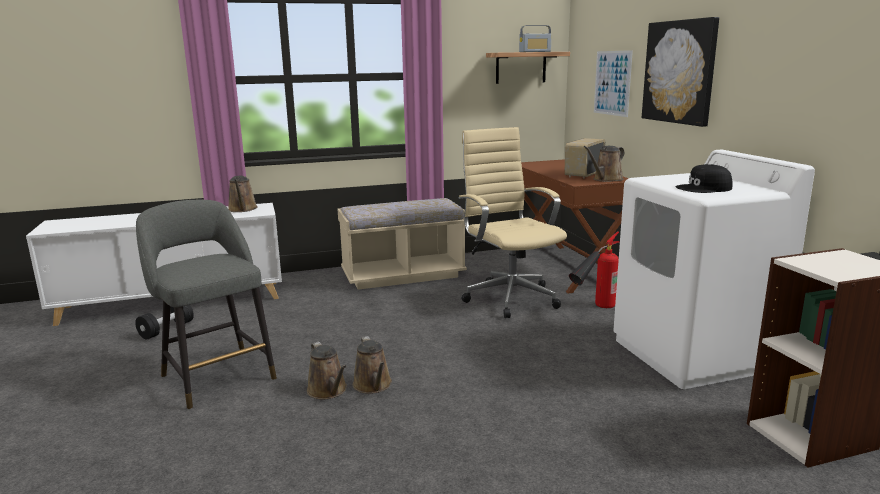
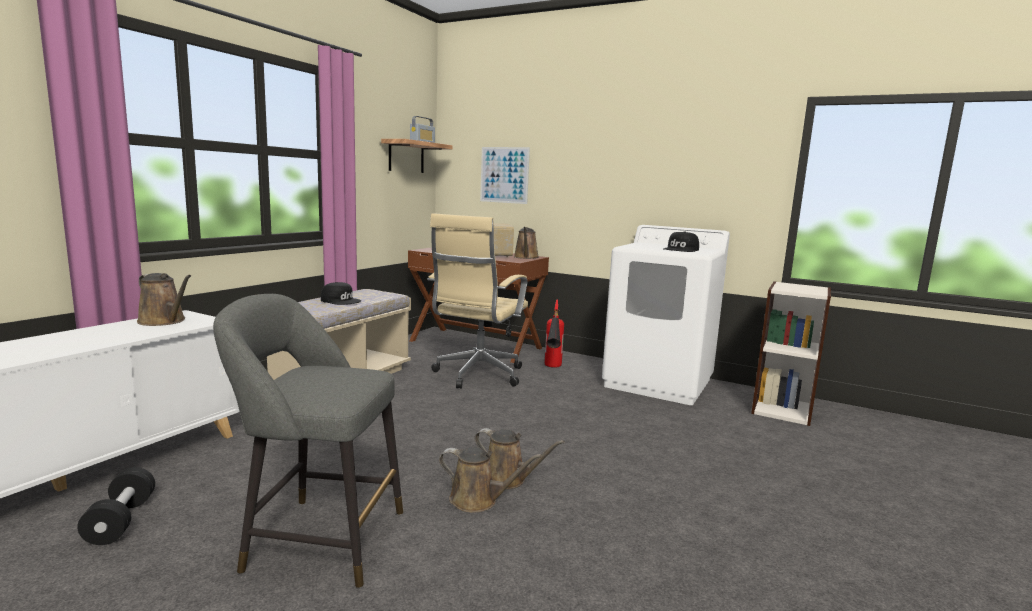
camera: 45 degrees left, 5 degrees down
(394, 207) = (341, 300): none -> black cap
(509, 297) = (477, 376): beige office chair -> beige office chair turned 90 degrees counterclockwise
(679, 72) = (588, 166): picture -> none

